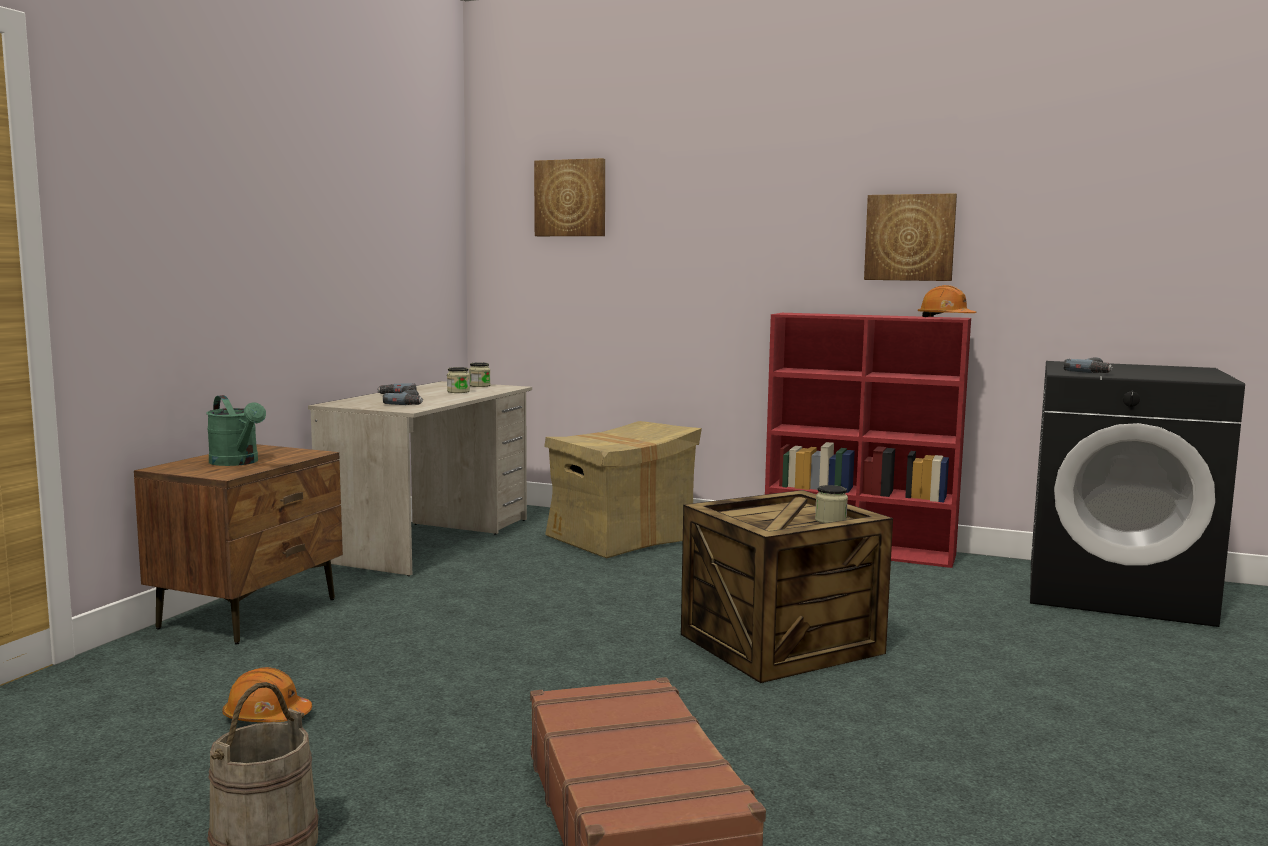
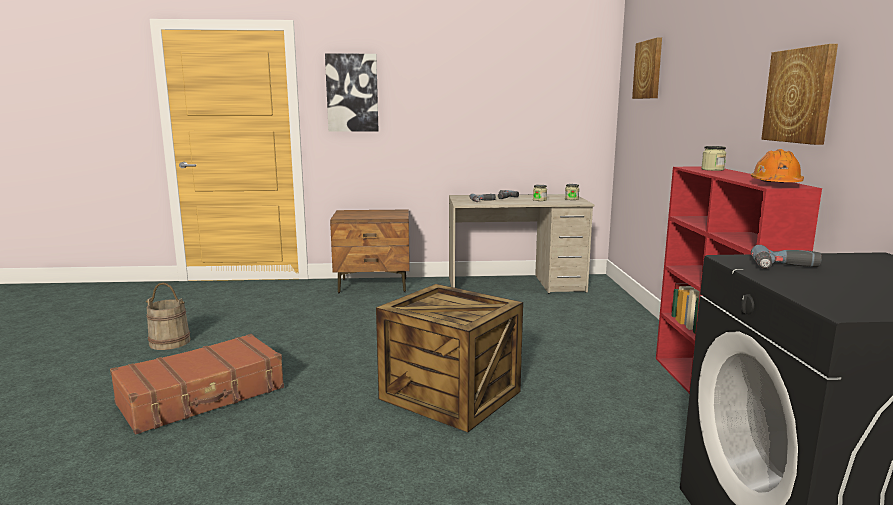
camera: 65 degrees right, 5 degrees up
(149, 202) = (352, 93): none -> picture
(238, 462) = (365, 214): green watering can -> none
(267, 716) = (271, 315): orange hard hat -> none
(621, 538) = (594, 319): cardboard box -> none
(830, 520) = (458, 320): jar -> jar (712, 169)

